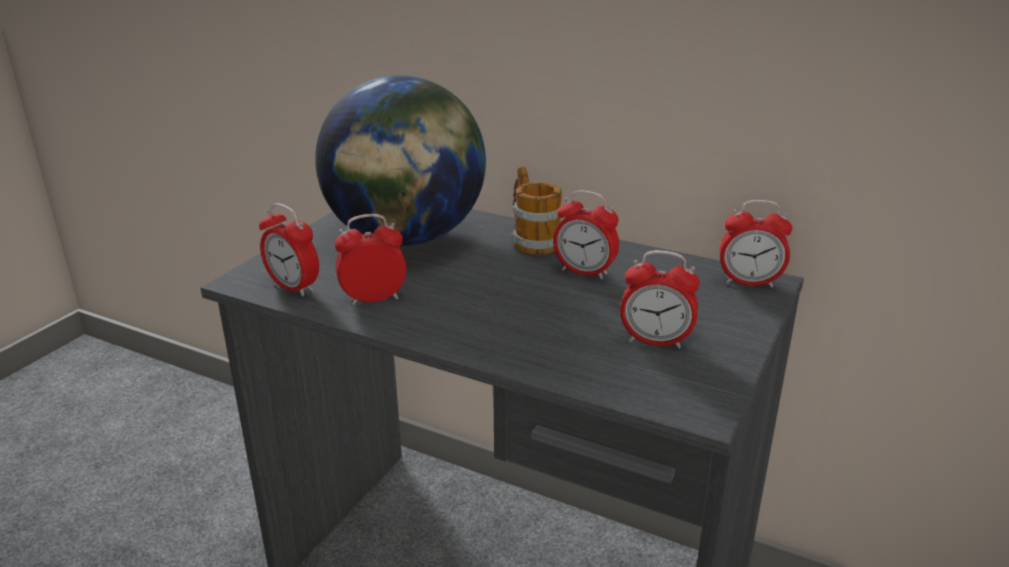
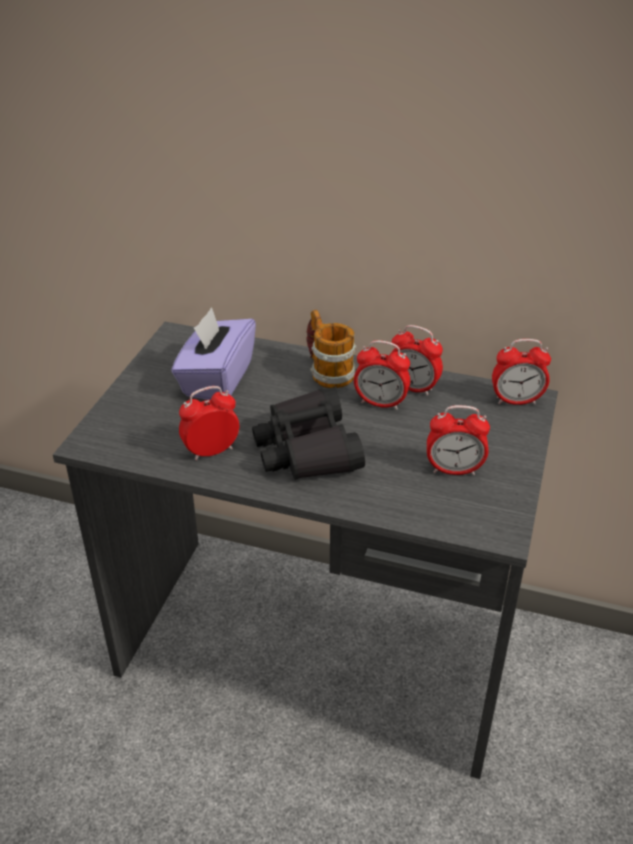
camera: 10 degrees left, 10 degrees up
(293, 287) = (137, 446): alarm clock -> alarm clock (413, 388)
(406, 238) = (216, 379): globe -> purple tissue box
(484, 306) = (307, 449): none -> black binoculars

